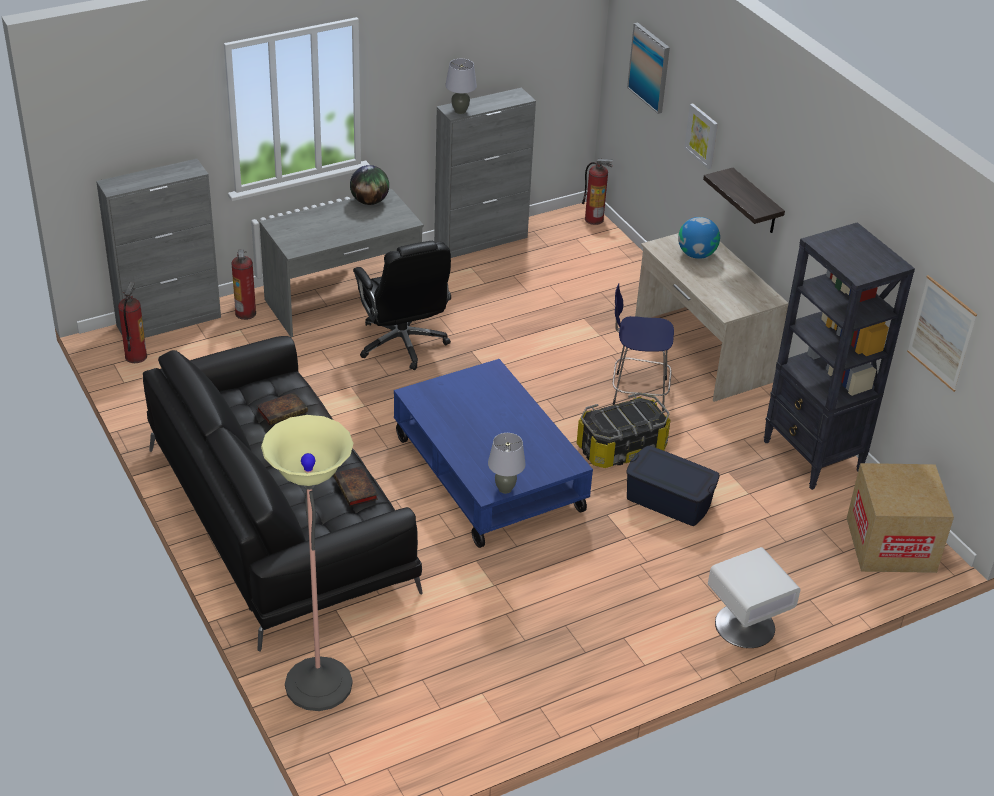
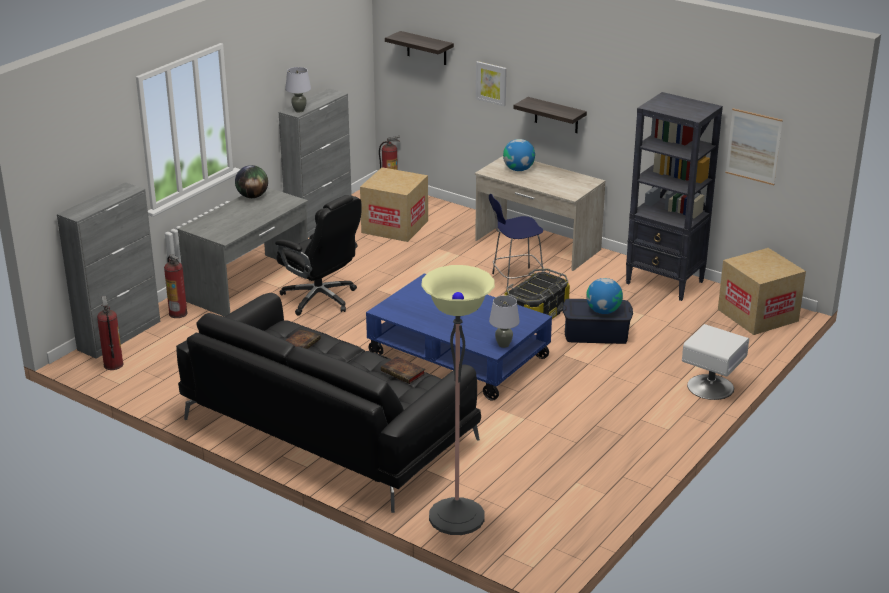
camera: 25 degrees left, 10 degrees down
(559, 272) = (395, 226): none -> cardboard box
(649, 67) = (426, 48): picture -> shelf
(676, 478) = (603, 311): none -> globe

